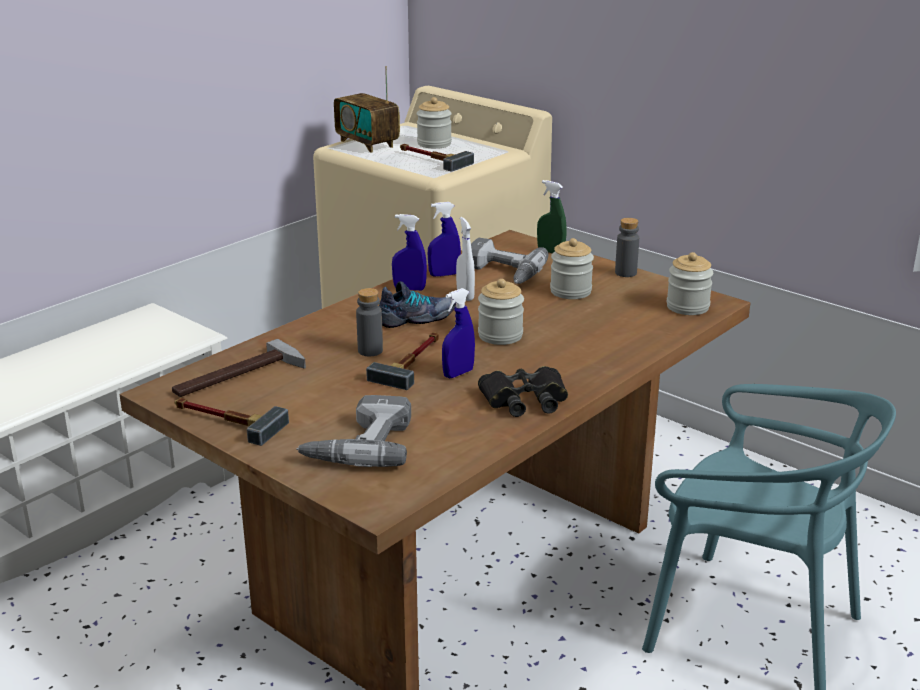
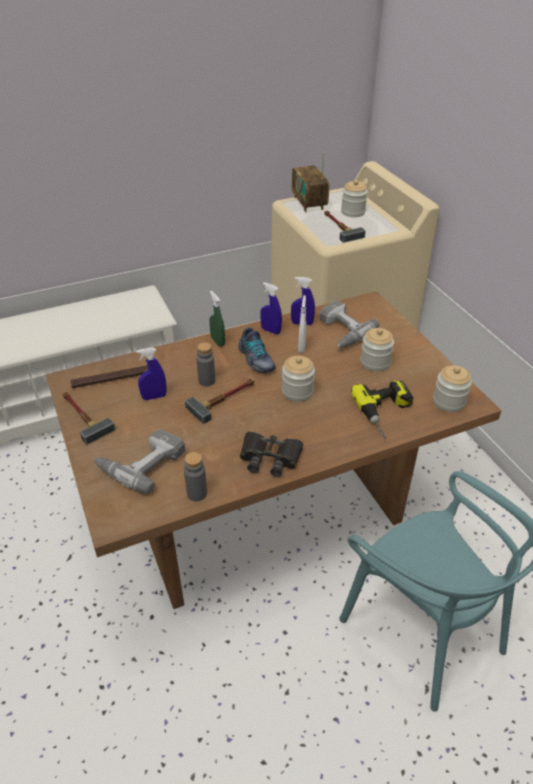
camera: 25 degrees right, 15 degrees up
(417, 318) = (256, 359): shoe -> shoe turned 60 degrees clockwise
(458, 373) = (245, 419): blue spray bottle -> blue spray bottle (154, 397)
(550, 251) = (389, 320): green spray bottle -> green spray bottle (217, 341)
(625, 273) = (427, 354): grey bottle -> grey bottle (197, 493)
(628, 331) = (387, 413): none -> power drill

